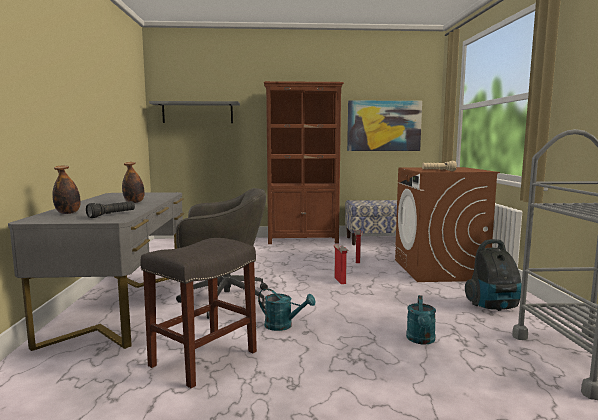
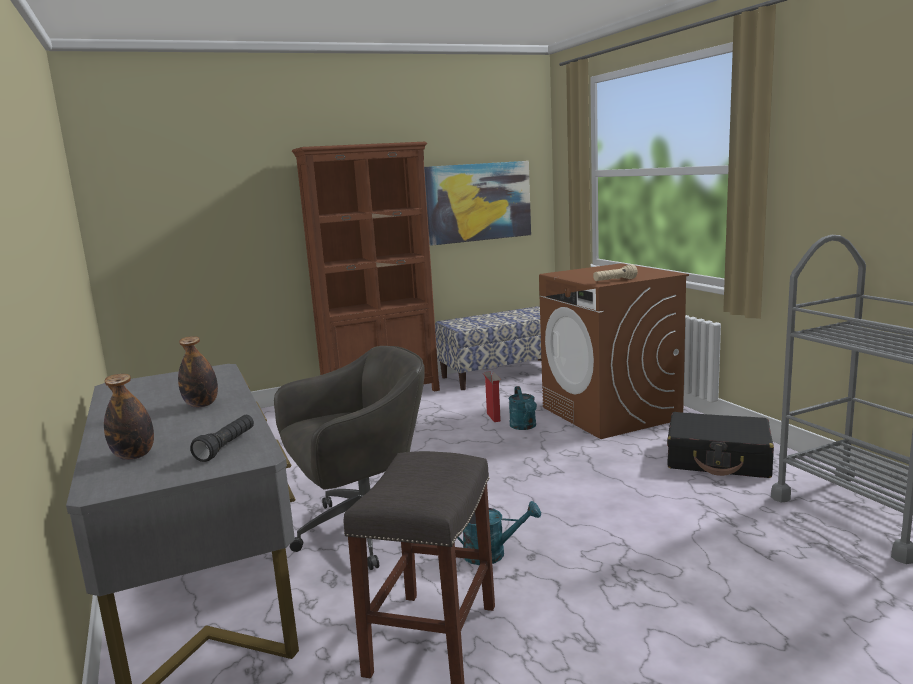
camera: 20 degrees left, 5 degrees up
(197, 113) = (176, 204): grey shelf -> none
(339, 280) = (499, 457): cardboard box -> none
(421, 340) = (681, 531): turquoise watering can -> turquoise watering can (524, 427)
(493, 307) = (718, 459): vacuum cleaner -> black suitcase

